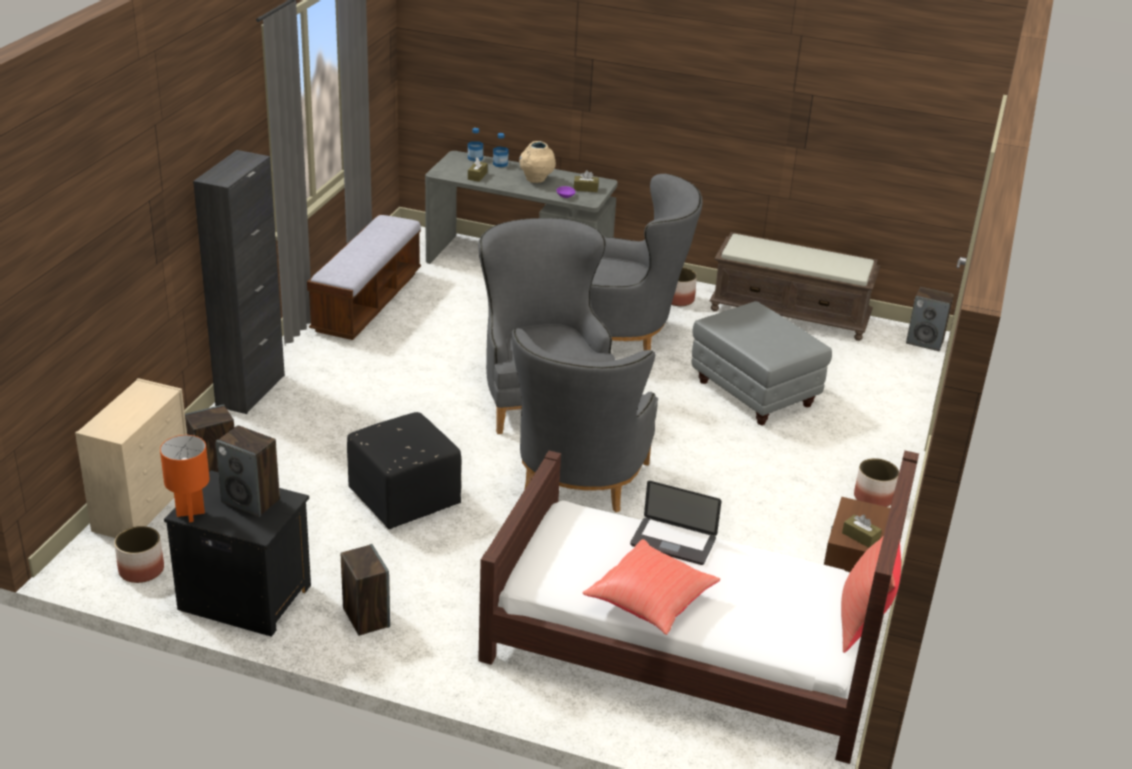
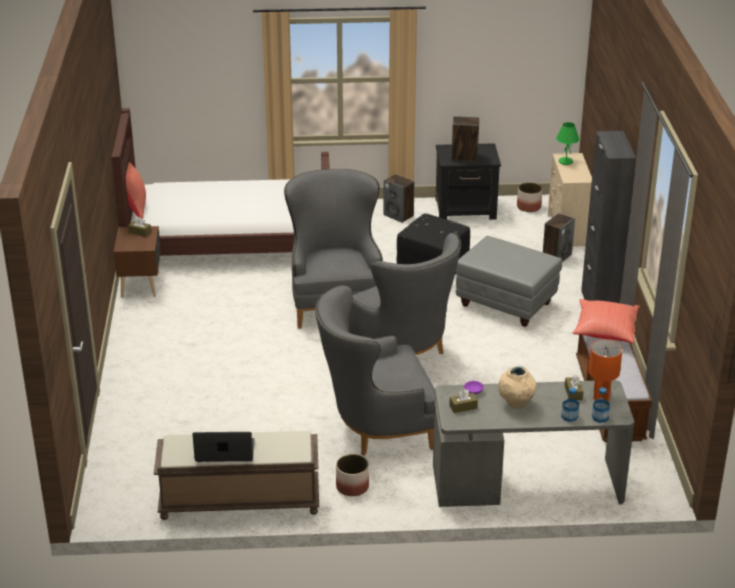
camera: 160 degrees right, 0 degrees up
(125, 423) = (565, 162): none -> green table lamp
(190, 513) = (485, 147): orange table lamp -> orange table lamp (601, 396)
(651, 602) = (243, 187): red pillow -> red pillow (604, 331)
(673, 542) = (245, 213): laptop -> laptop (225, 451)
(755, 393) = (243, 404): grey ottoman -> grey ottoman (505, 304)
(873, 498) = (135, 345): planter -> none
(925, 342) = (101, 505): speaker -> none

